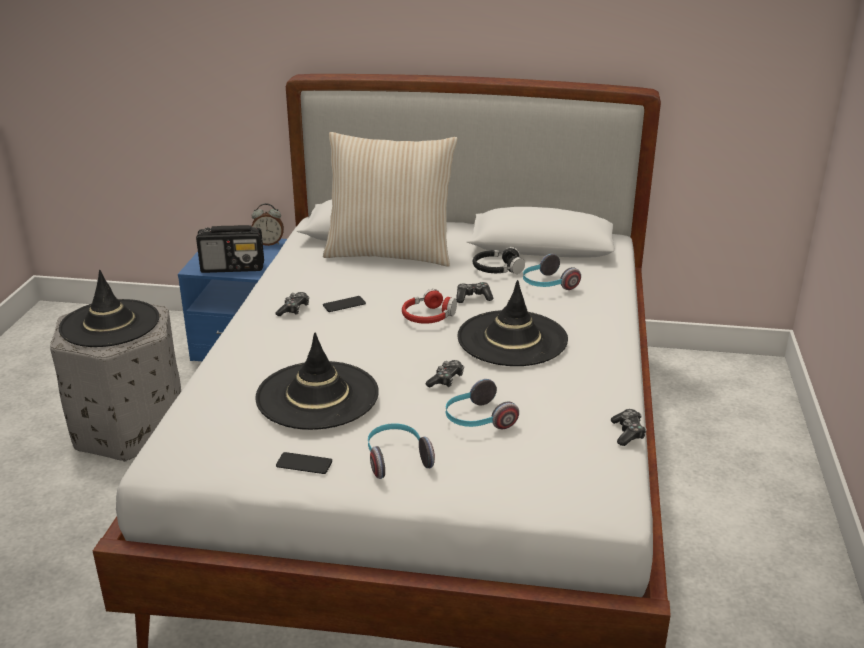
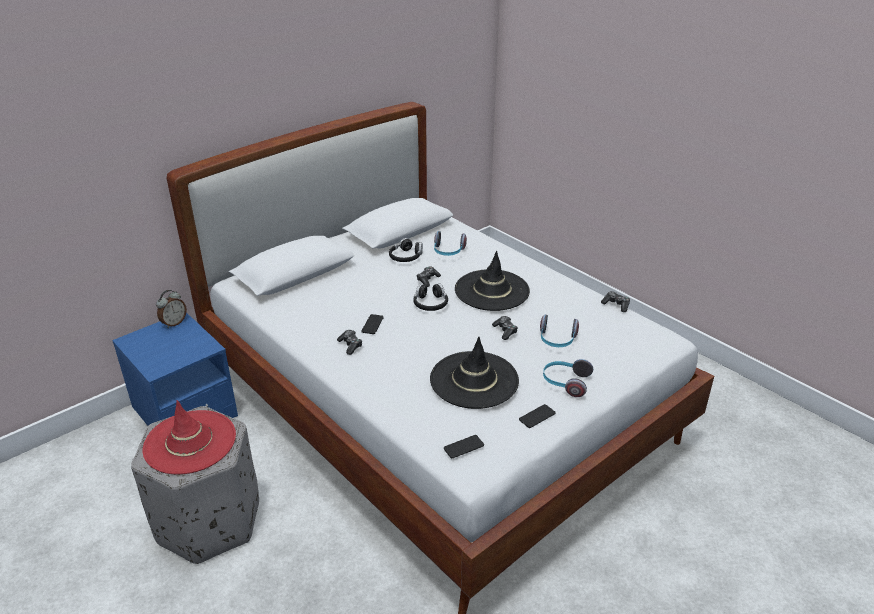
camera: 50 degrees left, 5 degrees up
(109, 324) = (190, 442): black hat -> red hat
(194, 437) = (463, 447): none -> phone
(233, 267) = (184, 353): radio -> none
(390, 253) = (329, 279): beige pillow -> none
(428, 316) = (430, 303): red headphones -> black headphones

